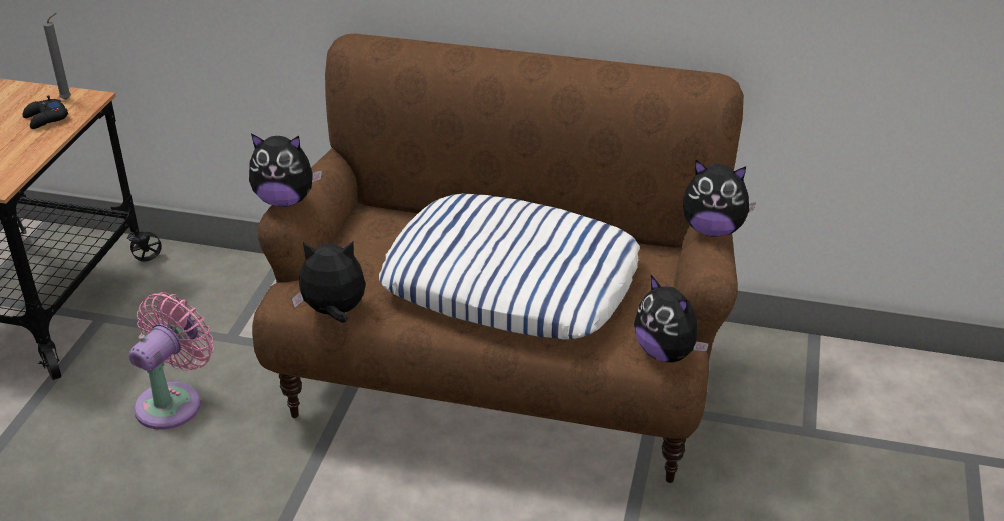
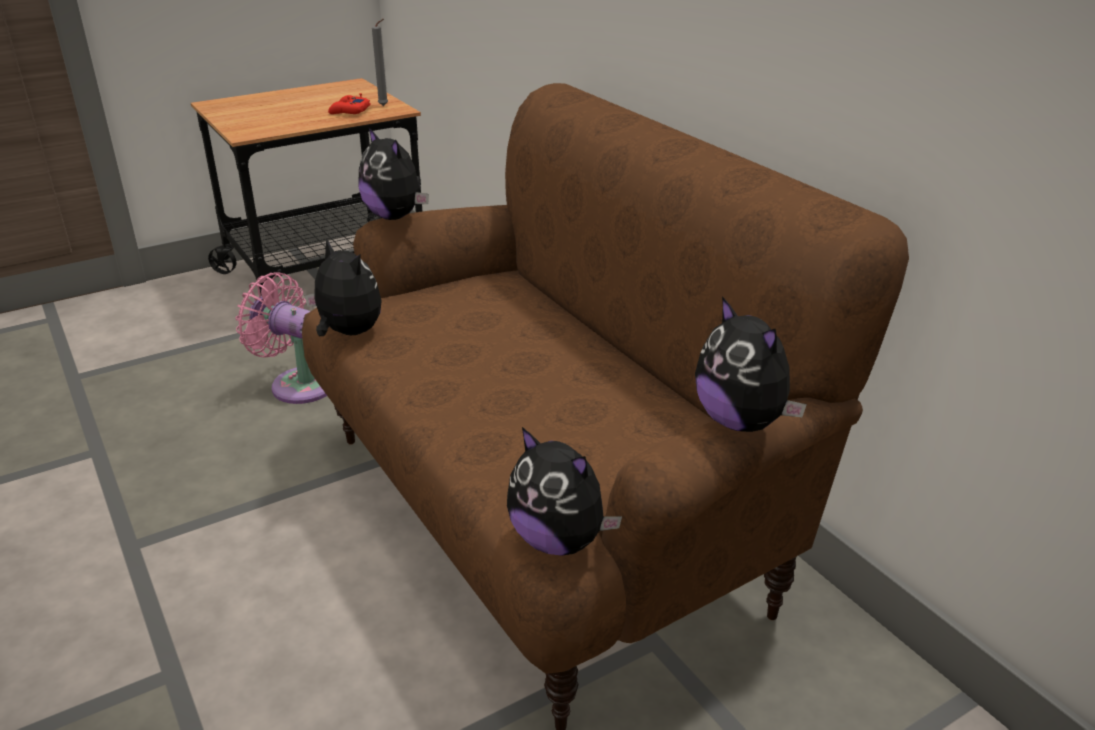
camera: 45 degrees right, 5 degrees down
(45, 118) = (349, 111): black game controller -> red game controller
(173, 402) = (298, 384): pink fan -> pink fan turned 135 degrees counterclockwise
(512, 281) = (524, 385): pillow -> none
(666, 353) = (559, 540): plush toy -> plush toy turned 60 degrees counterclockwise

